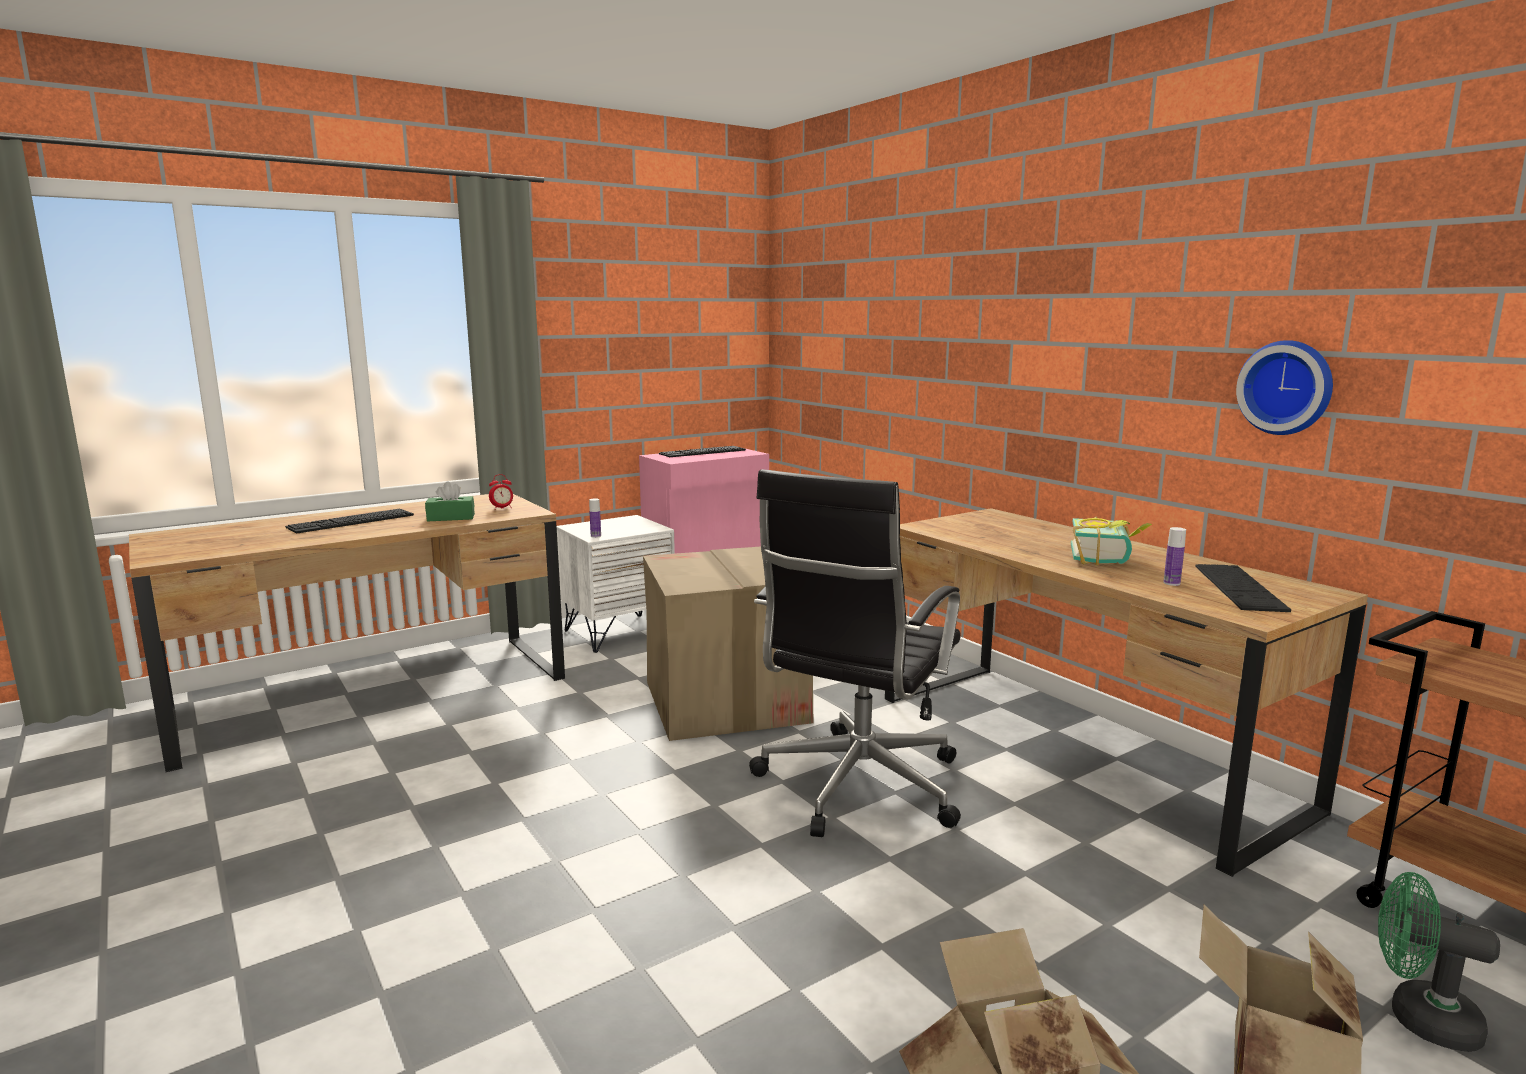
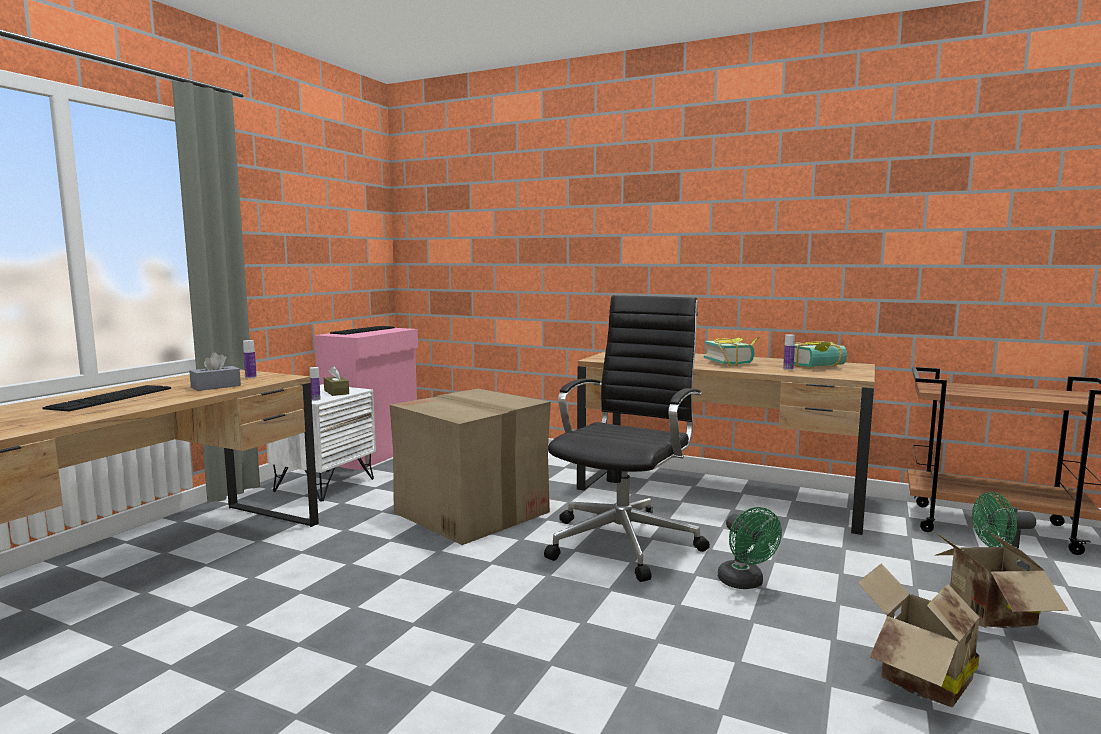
camera: 30 degrees left, 5 degrees down
(451, 518) = (216, 386): green tissue box -> grey tissue box
(502, 508) = (251, 377): alarm clock -> bottle
(631, 528) = (336, 392): none -> brown tissue box
(856, 787) = (625, 541): black office chair -> black office chair turned 150 degrees counterclockwise
(940, 892) = (745, 583): none -> green fan
(1239, 587) = (820, 367): keyboard -> book
(1287, 387) = (816, 252): wall clock -> none

